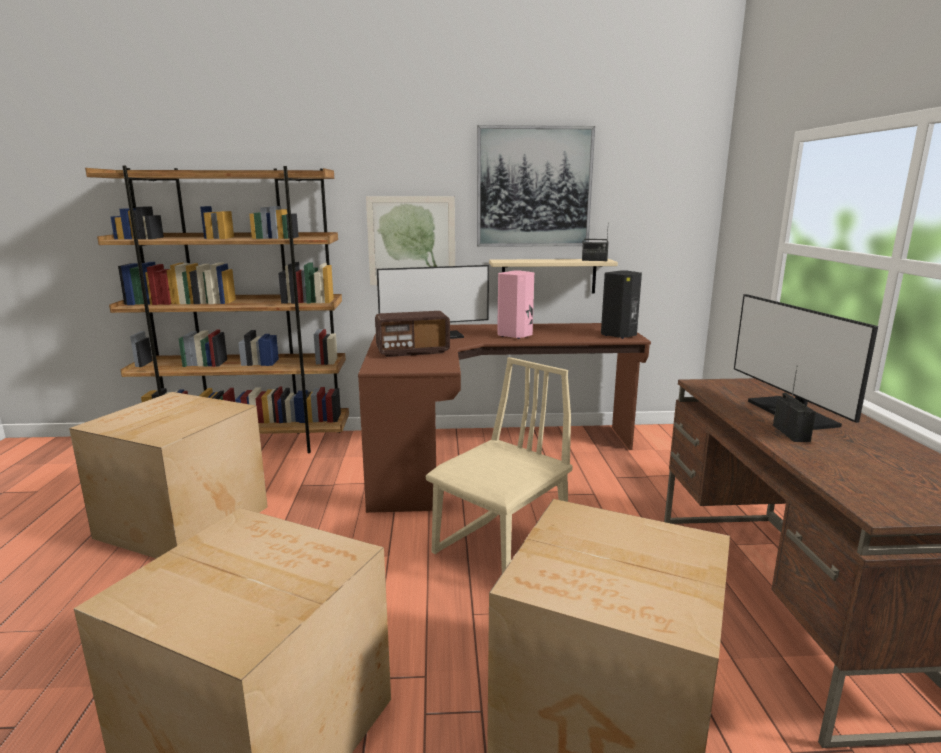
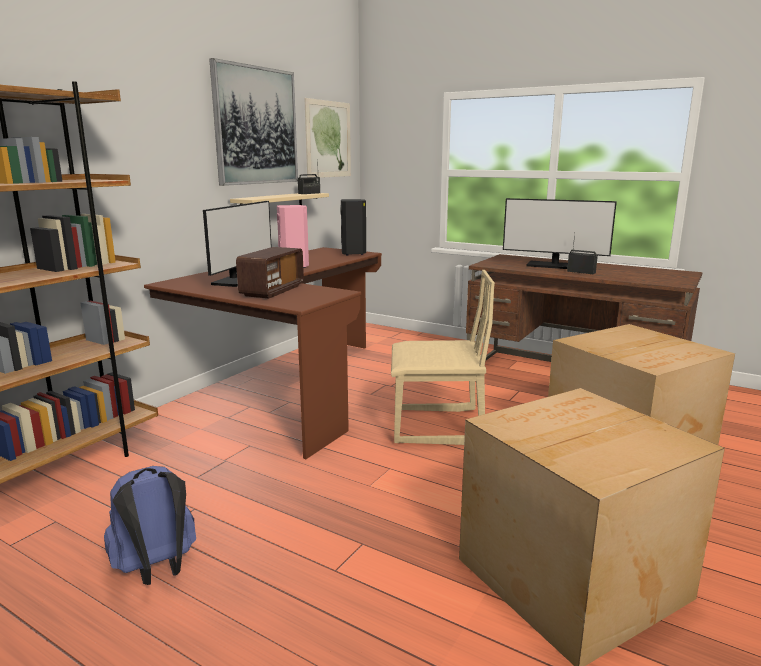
camera: 55 degrees left, 0 degrees up
(181, 522) = (157, 569): cardboard box -> blue backpack
(411, 241) = (162, 182): picture -> picture (328, 139)
(502, 550) = (436, 426): beige chair -> beige chair turned 105 degrees clockwise

